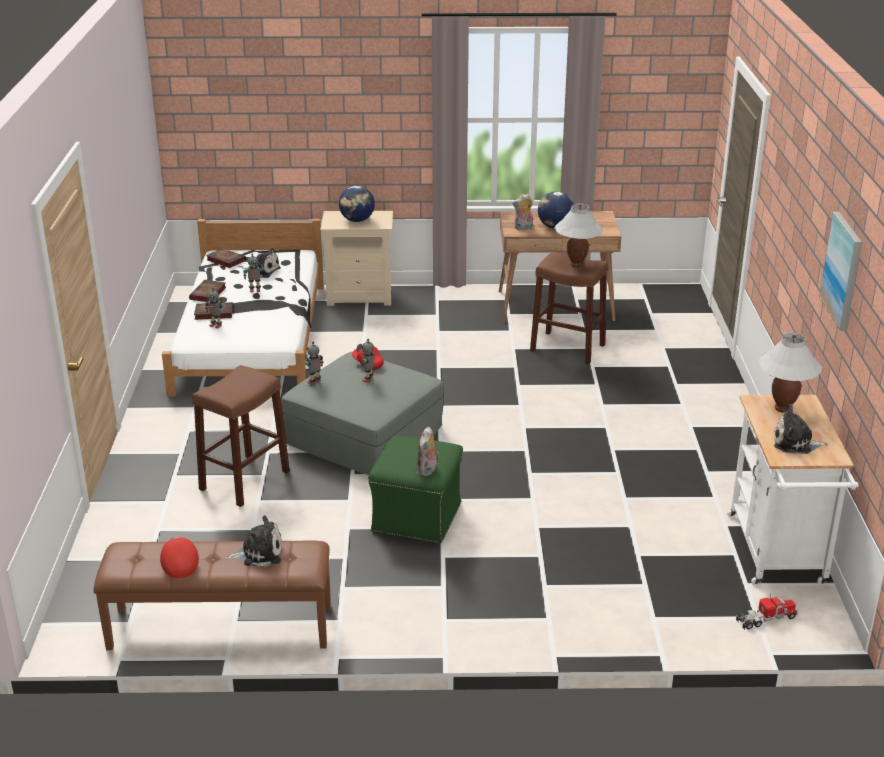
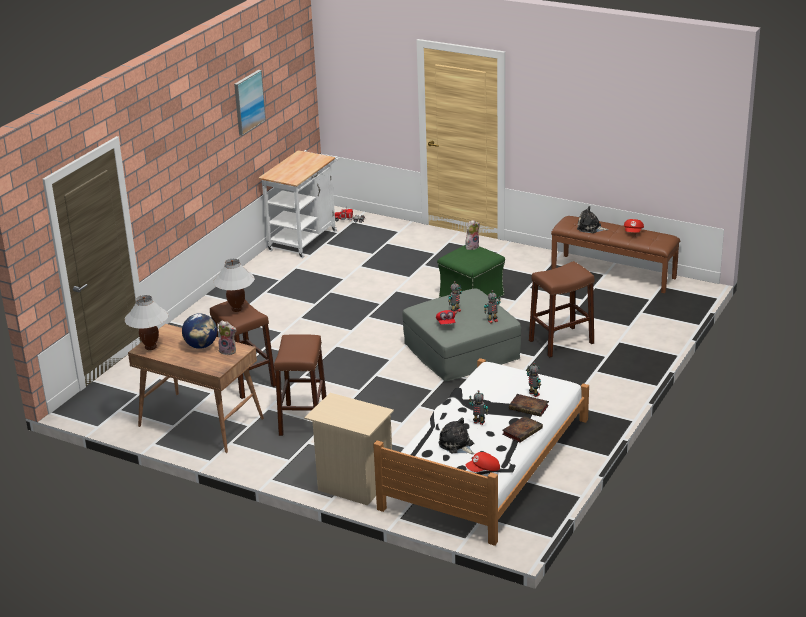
camera: 150 degrees left, 0 degrees up
(225, 260) = (483, 470): book -> red cap
(357, 220) = (350, 411): globe -> none
(463, 330) = (303, 420): none -> brown stool
(783, 408) = (287, 175): white table lamp -> white table lamp (151, 347)
(795, 443) = (308, 161): plush toy -> none

